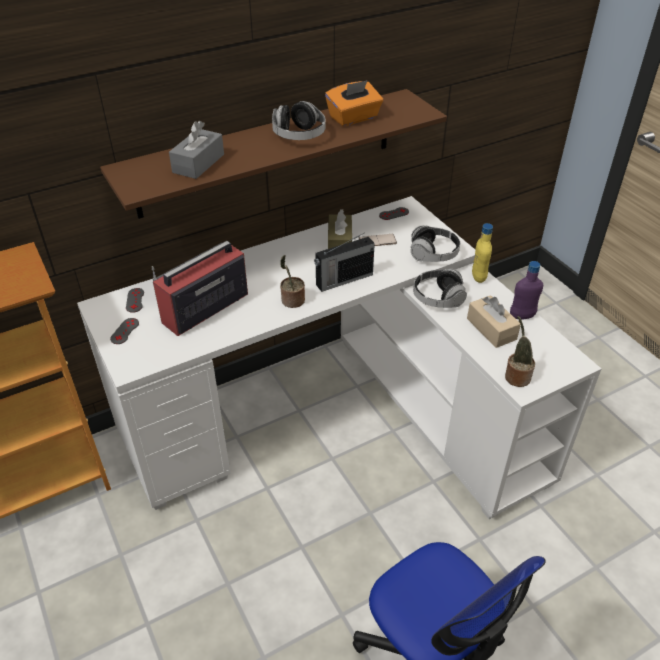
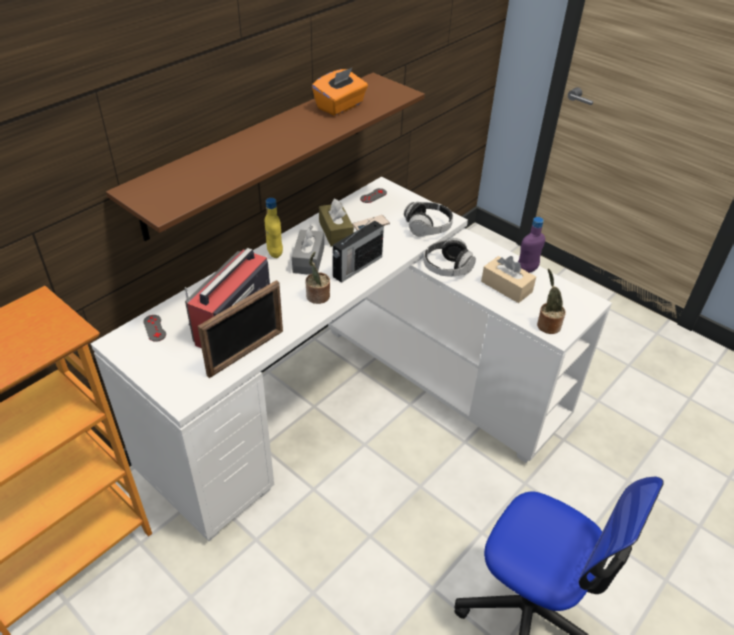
camera: 20 degrees left, 0 degrees up
(125, 331) = (159, 362): grey game controller -> none
(198, 163) = (212, 172): grey tissue box -> grey tissue box (308, 260)
(202, 339) = (246, 353): none -> picture frame
(299, 136) = (297, 130): headphones -> none
(478, 277) = (473, 242): yellow bottle -> yellow bottle (275, 252)

